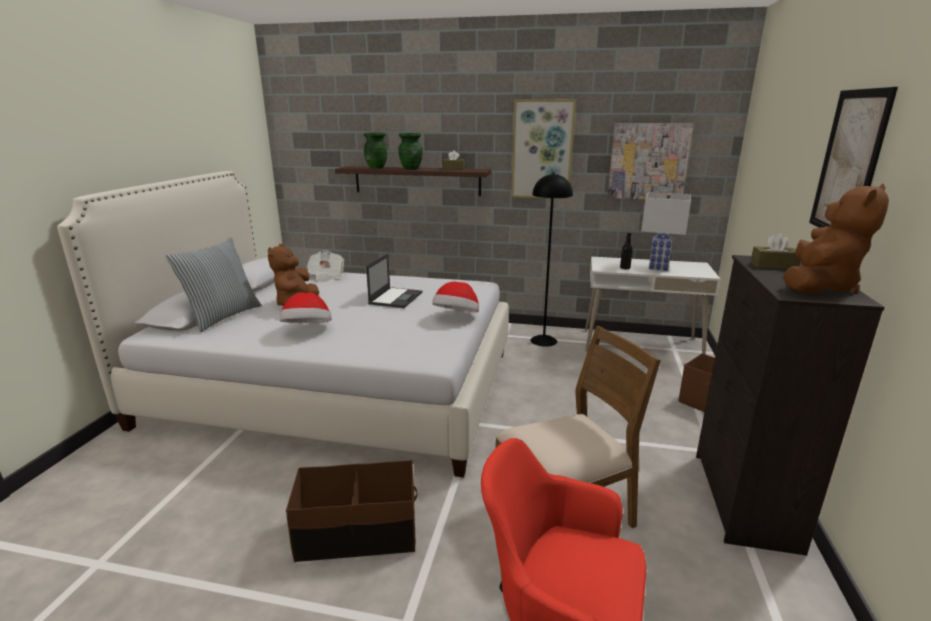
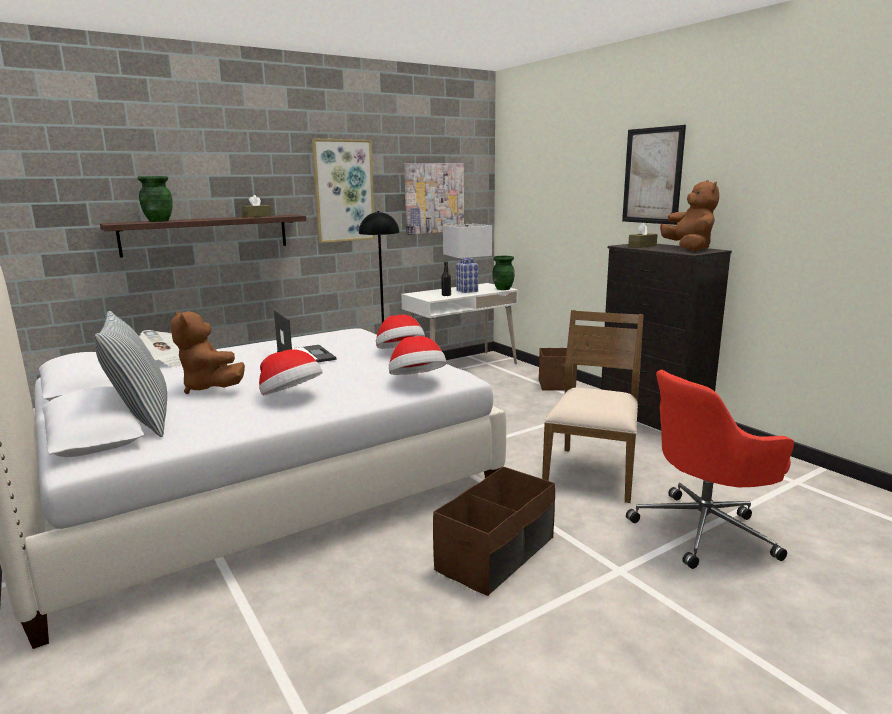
camera: 45 degrees left, 5 degrees down
(396, 349) = (417, 380): none -> hat
(411, 169) = (209, 219): green vase -> green vase (503, 289)

